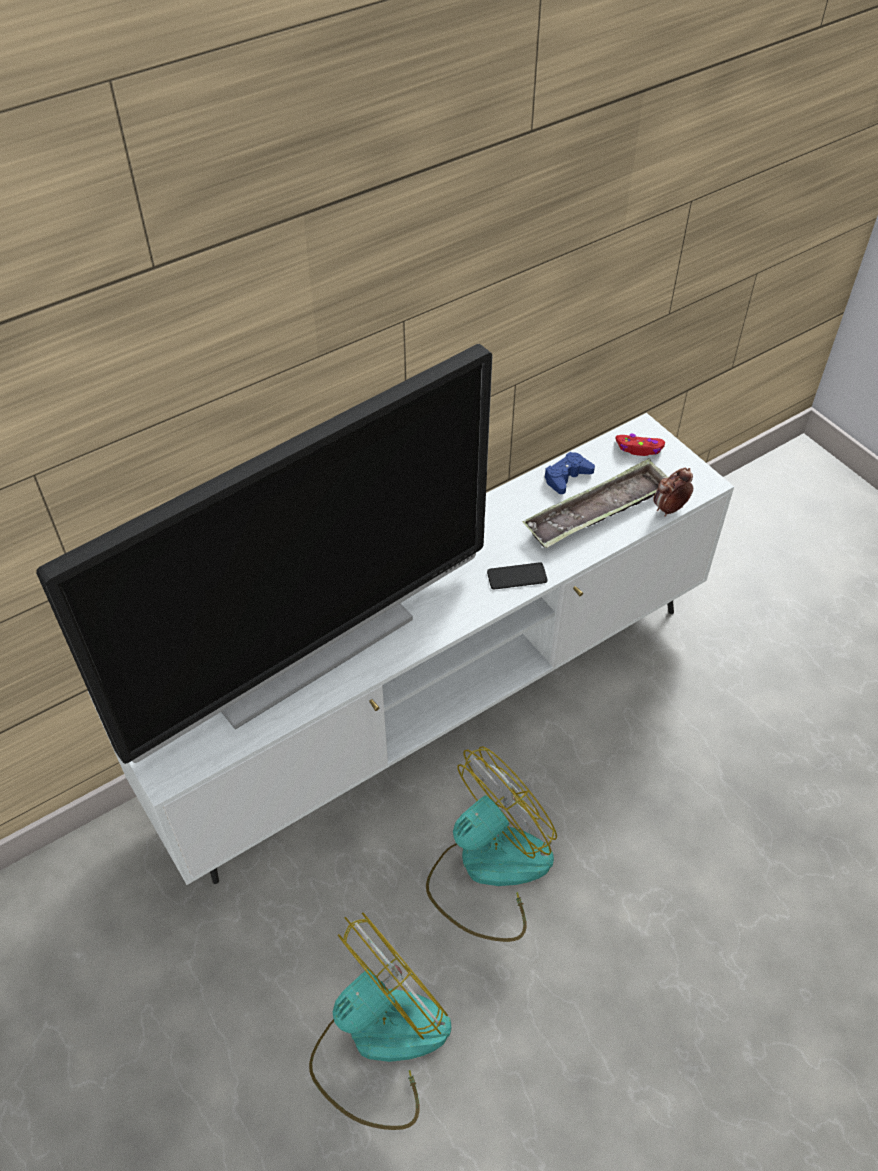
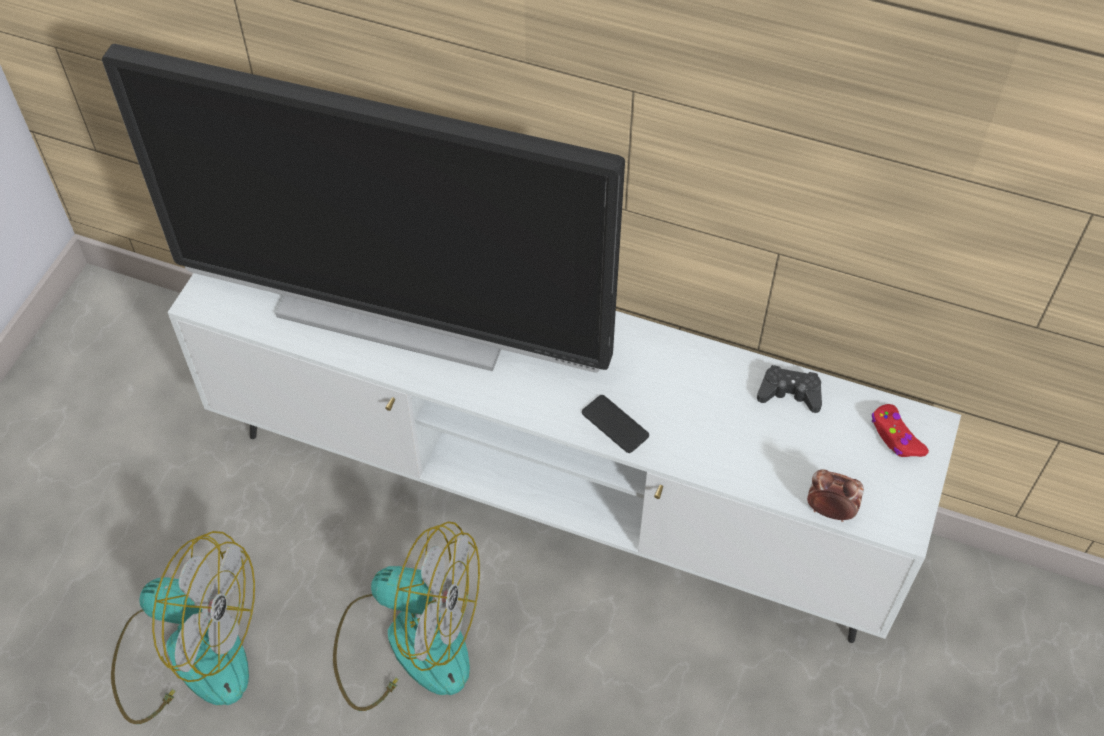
camera: 55 degrees right, 5 degrees up
(567, 477) = (789, 393): blue game controller -> black game controller
(597, 511) = (766, 446): tray -> none

